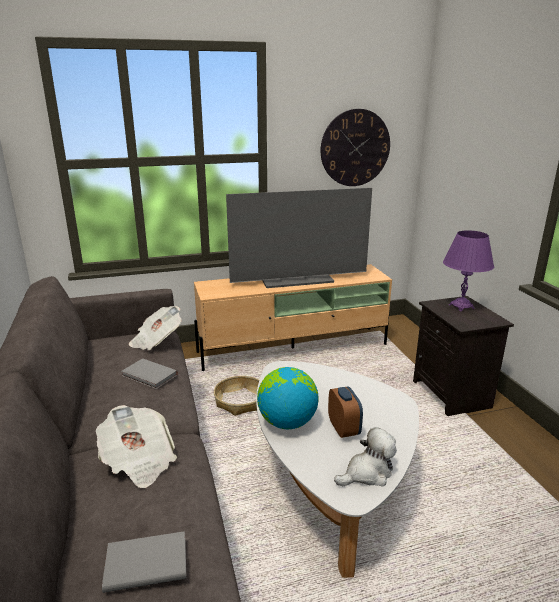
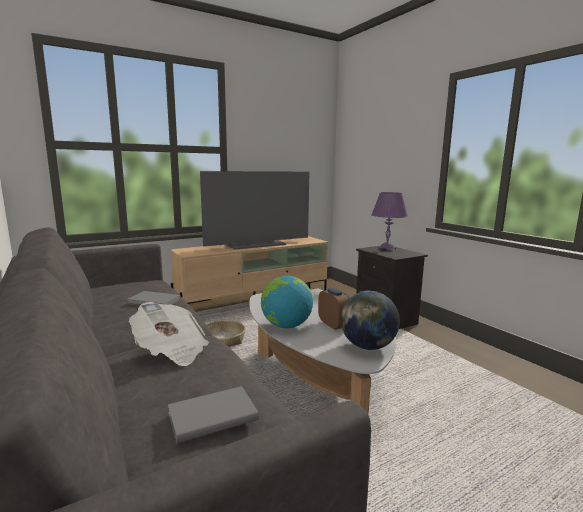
camera: 15 degrees left, 10 degrees down
(156, 341) = (151, 282): newspaper -> none
(355, 148) = (291, 148): wall clock -> none
(367, 473) = (367, 347): plush toy -> globe

